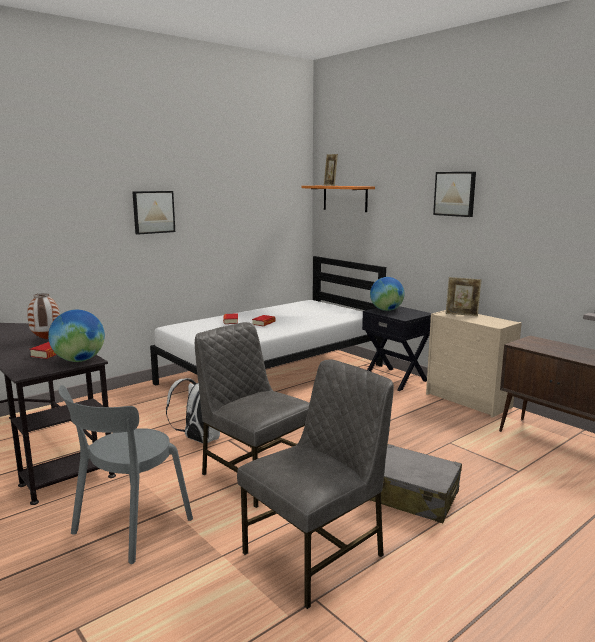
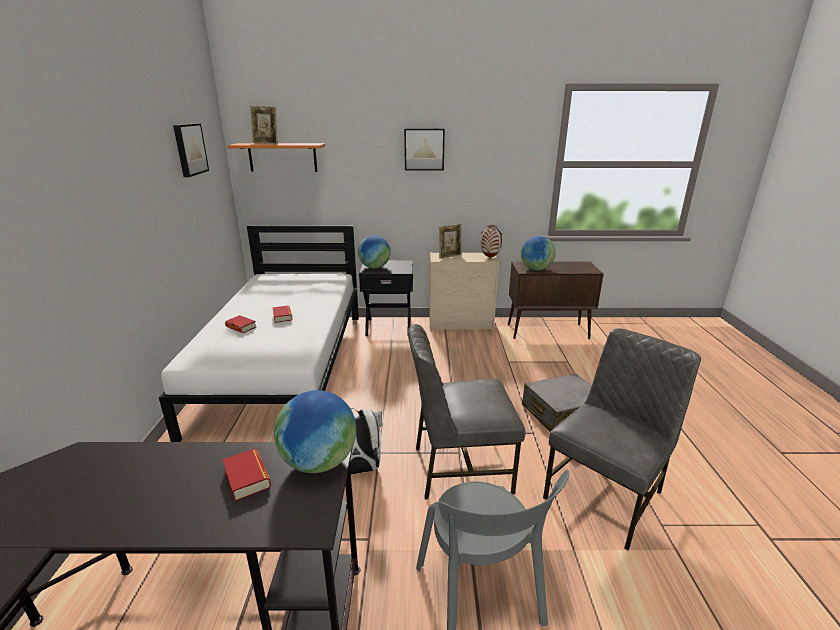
camera: 50 degrees left, 10 degrees up
(47, 339) = (169, 463): vase -> vase (490, 257)
(153, 212) = (108, 208): picture -> picture (189, 149)
(317, 554) = (606, 495): grey chair -> grey chair turned 45 degrees clockwise
(537, 346) = (536, 269): none -> globe

